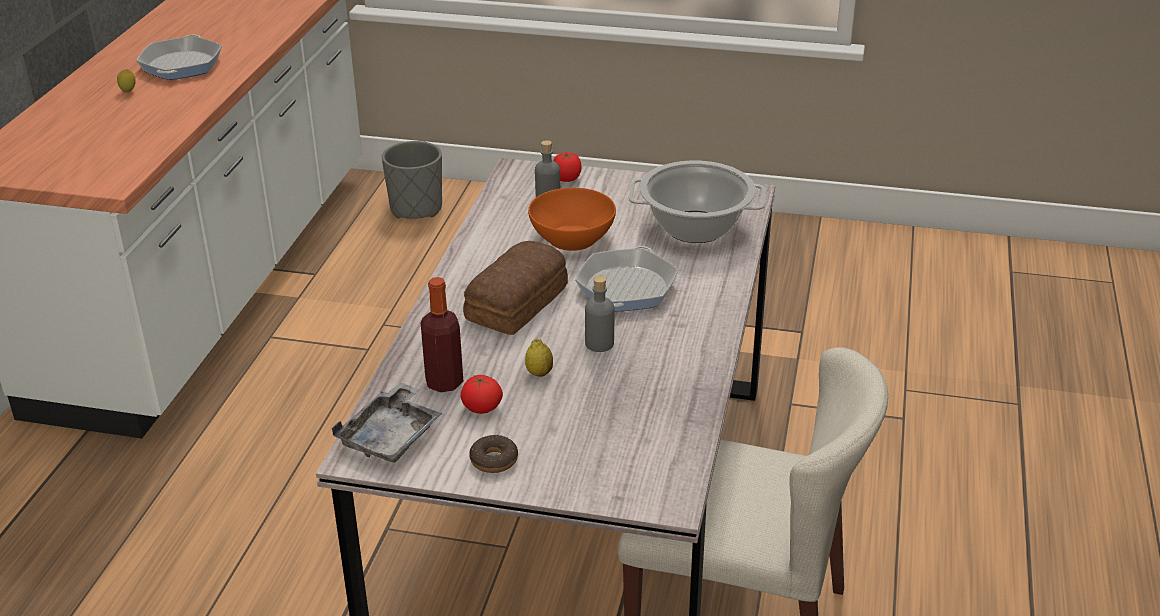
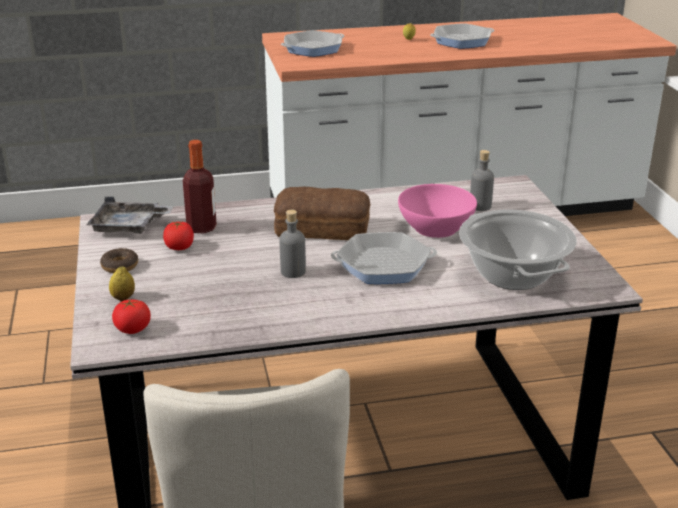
camera: 65 degrees right, 5 degrees down
(67, 158) = (313, 48): none -> frying pan
(416, 208) = (630, 249): grey planter -> none
(539, 373) = (236, 258): lemon -> lemon (123, 298)
(566, 178) = (525, 205): tomato -> tomato (133, 329)
(573, 238) = (436, 228): orange bowl -> pink bowl

